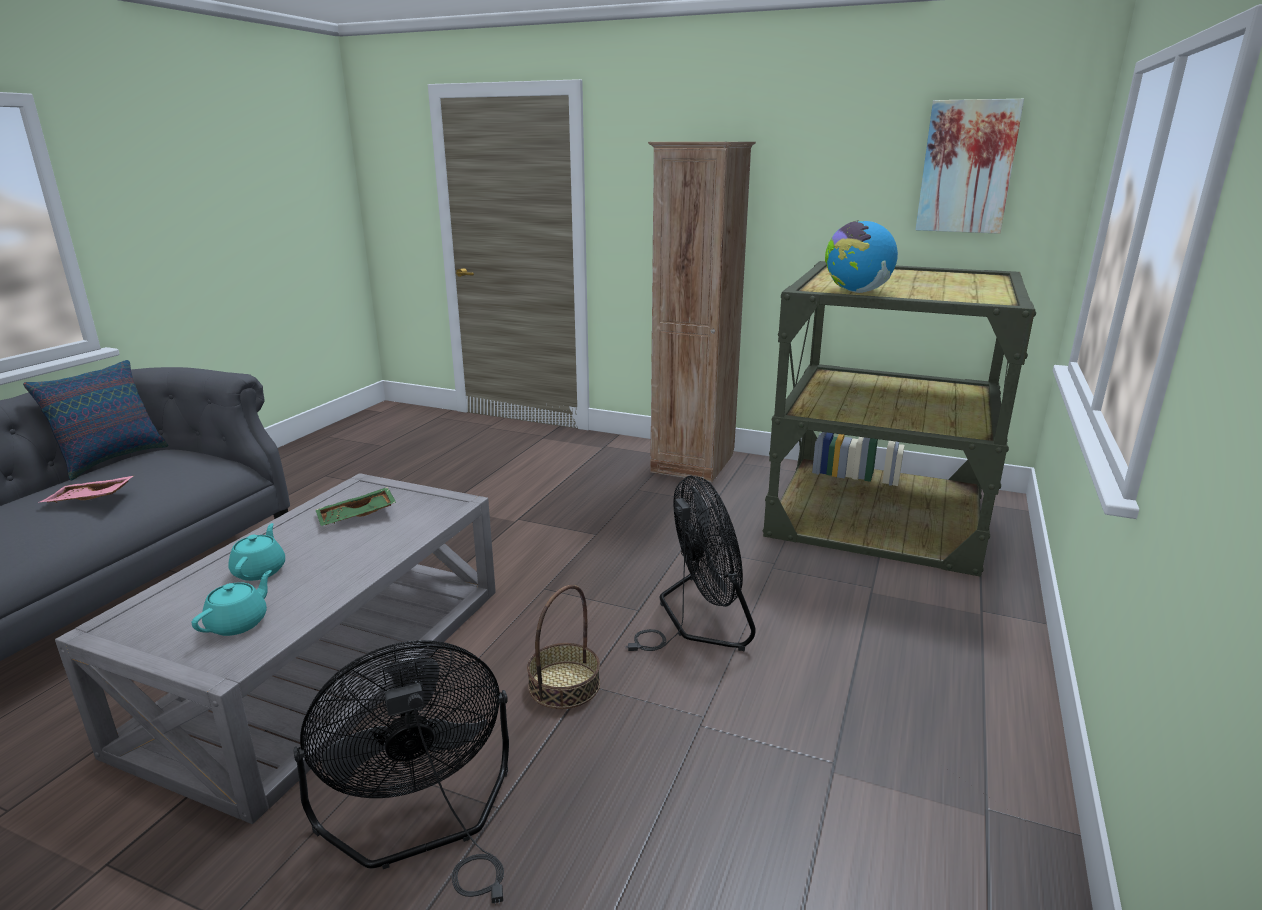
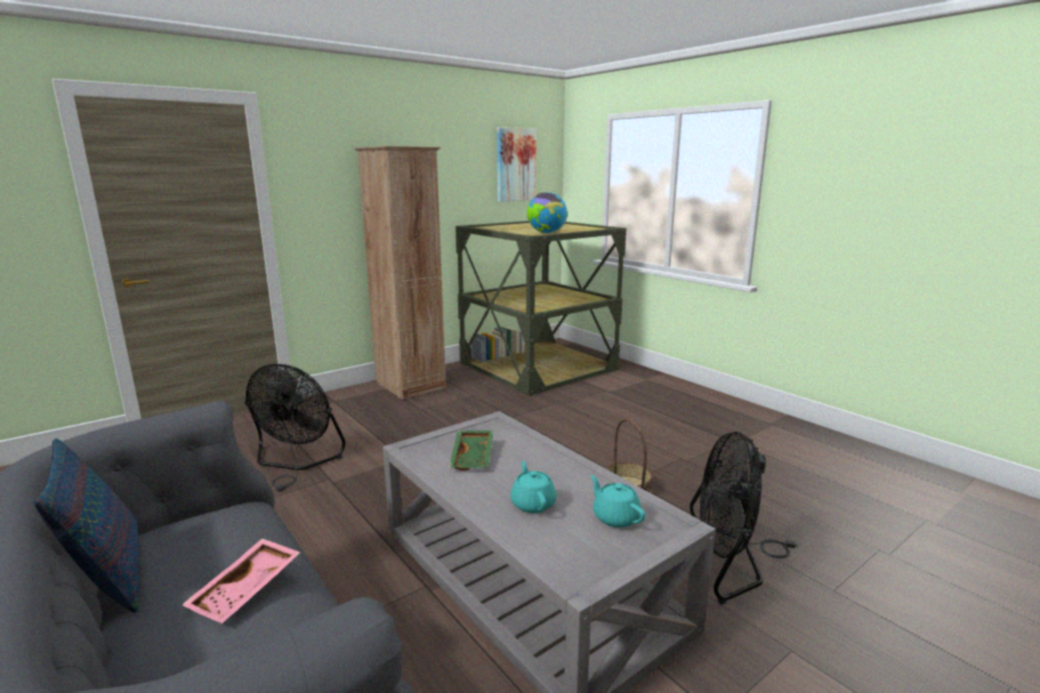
camera: 60 degrees left, 5 degrees down
(260, 571) = (533, 503): turquoise teapot -> turquoise teapot turned 45 degrees clockwise
(691, 618) = (593, 437): black fan -> black fan (292, 462)

